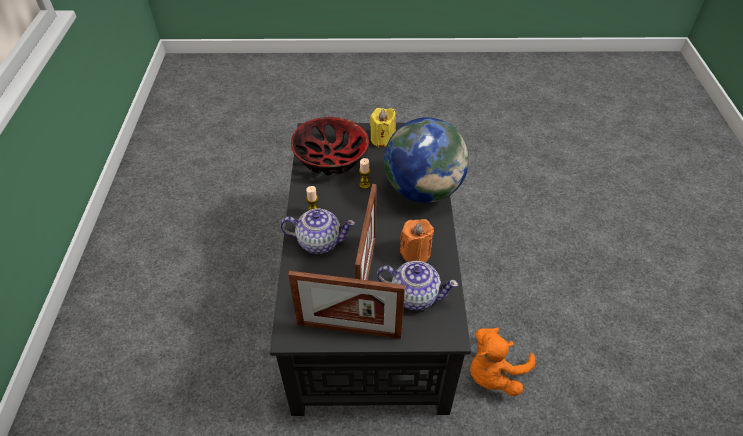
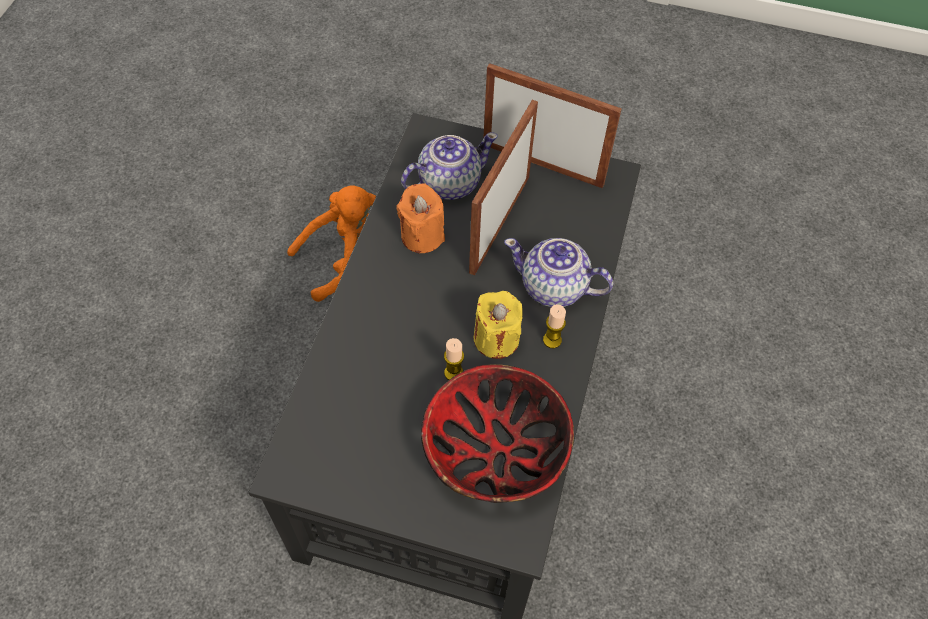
camera: 165 degrees left, 10 degrees up
(382, 139) = (381, 474): yellow candle -> yellow candle (496, 339)
(414, 295) = (448, 183): teapot -> teapot turned 120 degrees clockwise
(423, 189) = (361, 337): globe -> none

